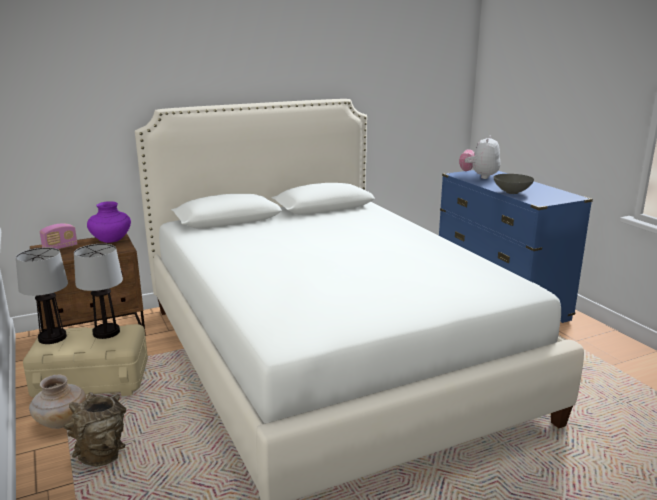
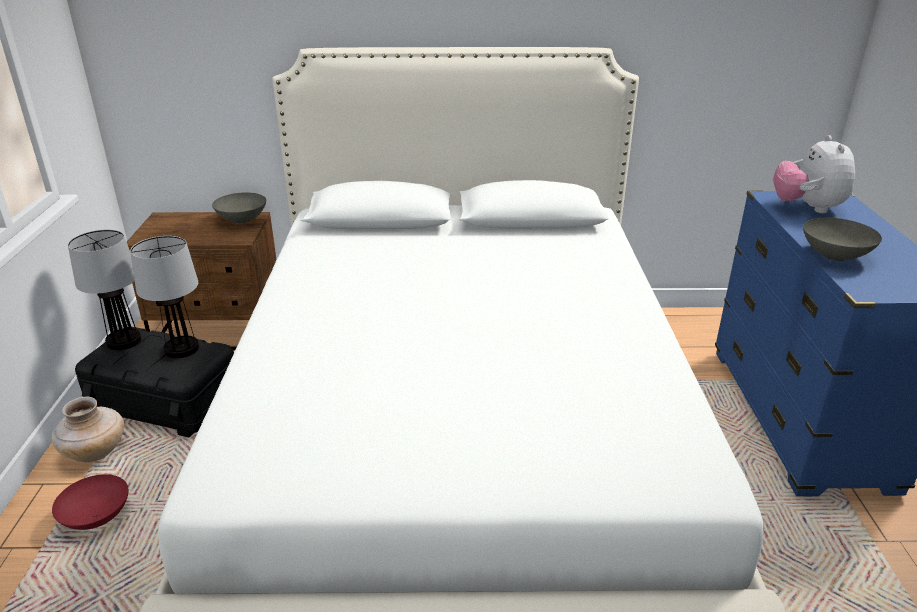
camera: 25 degrees right, 10 degrees up
(60, 248) = (178, 222): radio -> none
(92, 381) = (167, 402): beige storage box -> black storage box
(102, 454) = (97, 517): brown vase -> red bowl
(111, 240) = (241, 220): purple vase -> grey bowl
(479, 176) = (807, 208): plush toy -> plush toy turned 45 degrees counterclockwise

